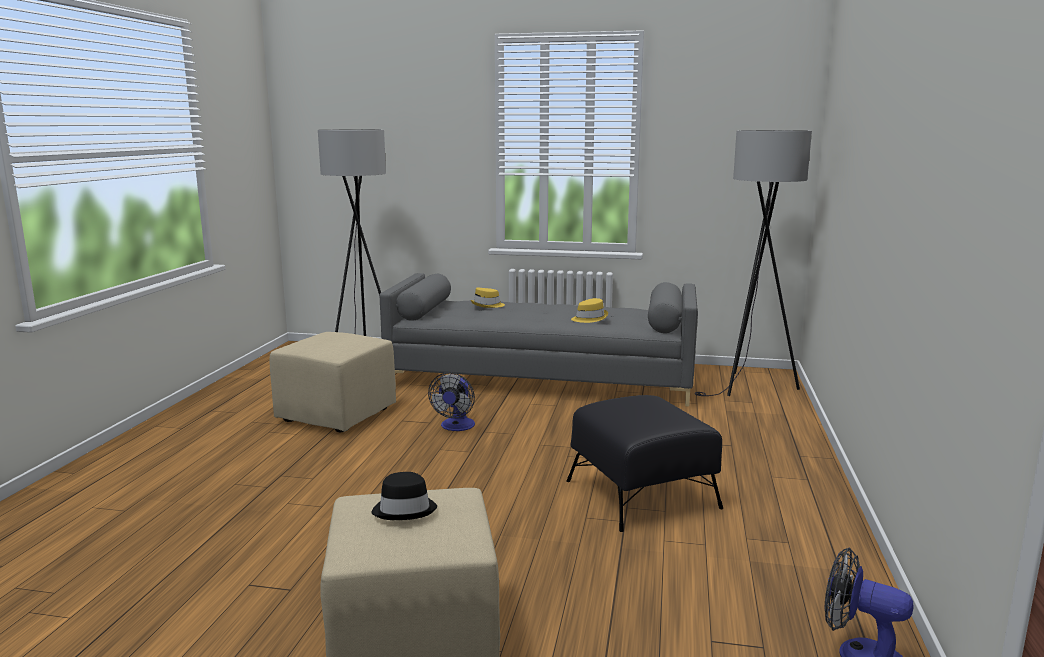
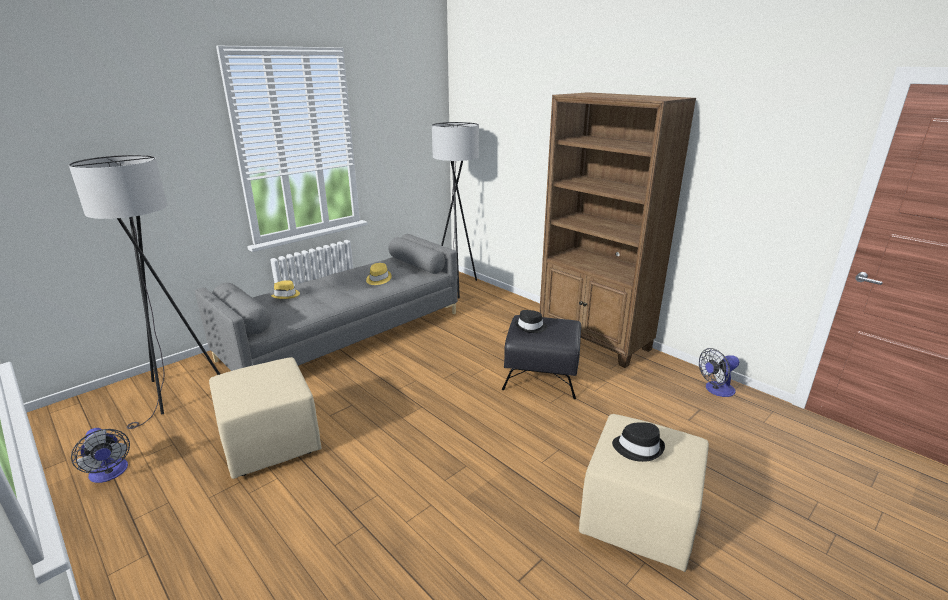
camera: 55 degrees left, 10 degrees up
(456, 427) = (375, 397): fan -> fan (110, 474)
(627, 405) = (531, 327): none -> black hat
(805, 506) = (594, 340): none -> brown bookcase

